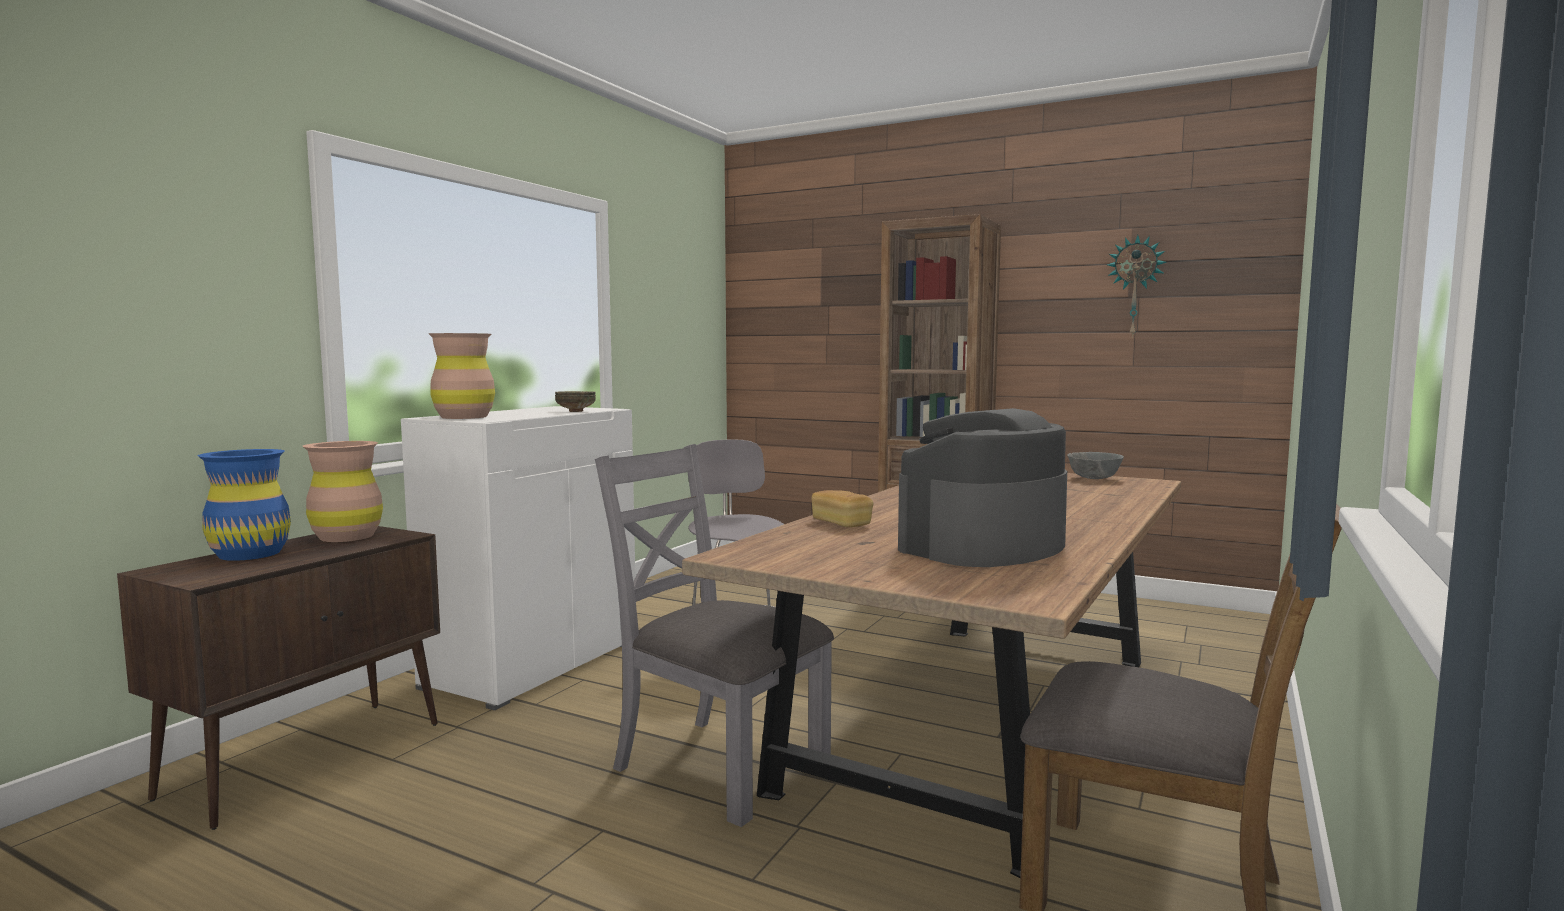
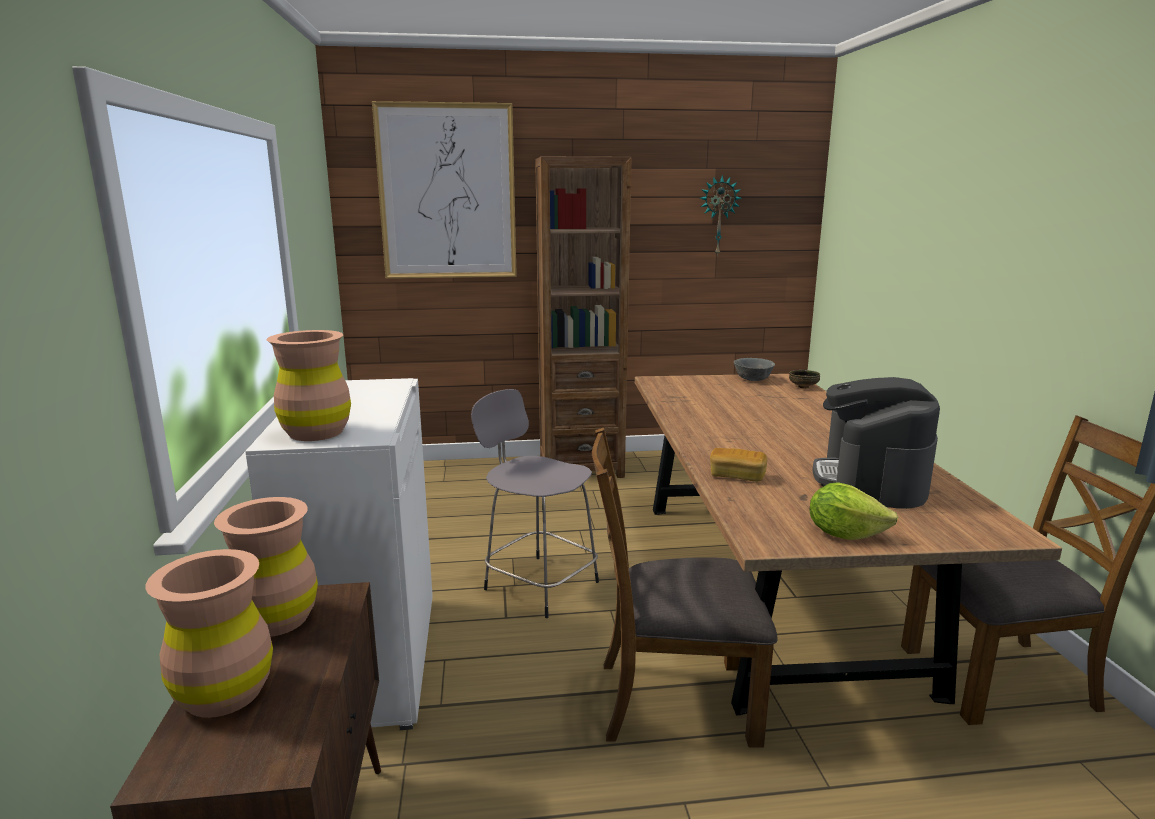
camera: 35 degrees left, 10 degrees up
(250, 554) = (224, 693): blue vase -> brown vase
(575, 411) = (386, 395): bowl -> bowl (803, 387)
(718, 765) = (674, 700): grey chair -> brown chair
(824, 272) = (447, 192): none -> picture
(824, 565) = (844, 534): none -> lettuce

